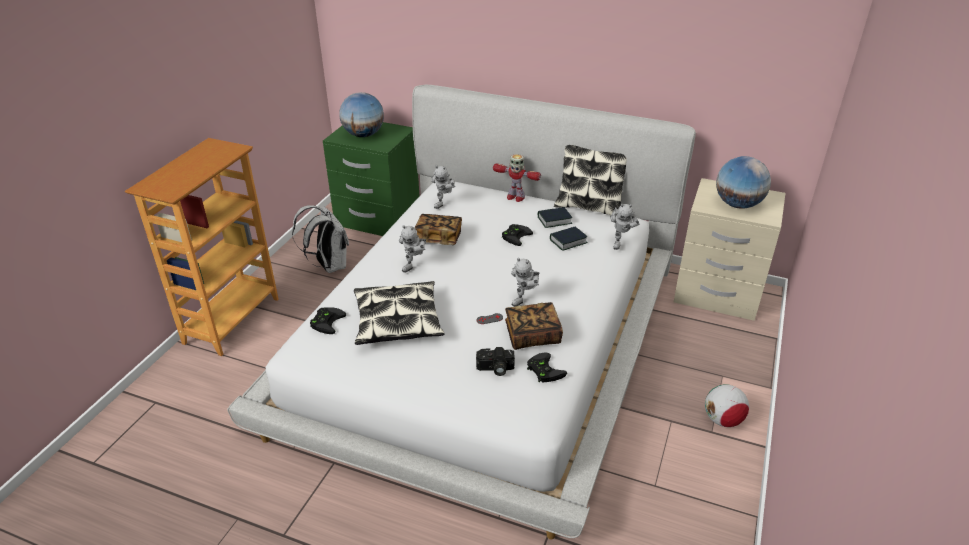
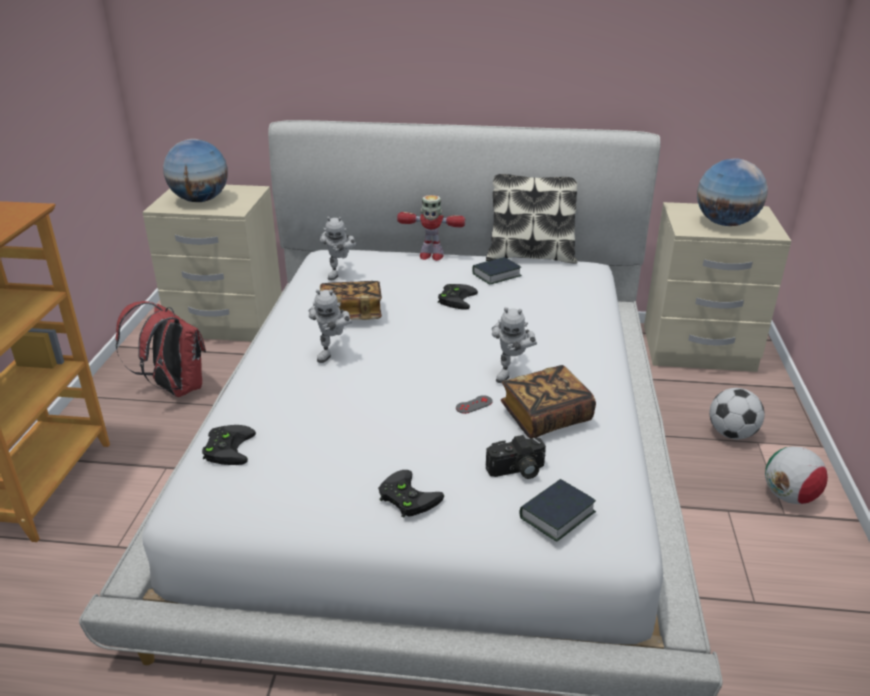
camera: 15 degrees left, 5 degrees down
(329, 266) = (175, 388): white backpack -> red backpack
(378, 220) = (227, 322): green nightstand -> beige nightstand
(397, 321) = (340, 430): pillow -> none
(543, 370) = (585, 460): black game controller -> black game controller (406, 497)
(568, 241) = (528, 296): book -> book (557, 515)
(620, 242) = (593, 289): toy robot -> none
(705, 366) = (731, 434): none -> football

